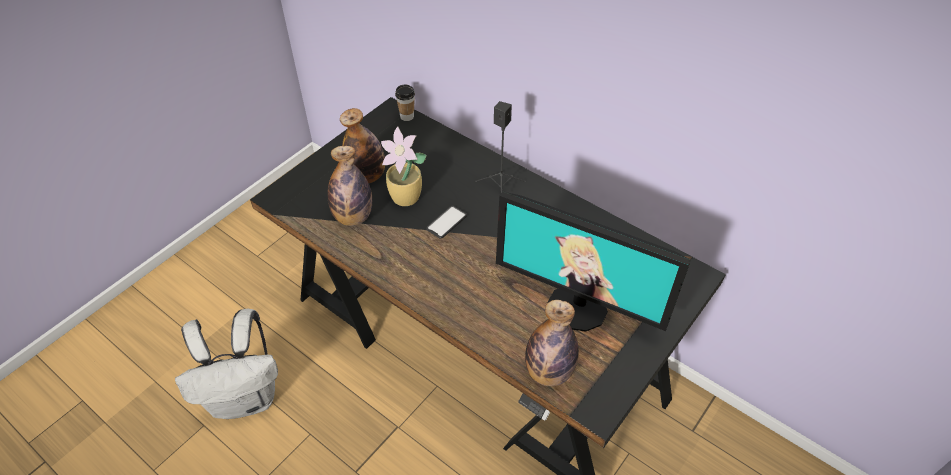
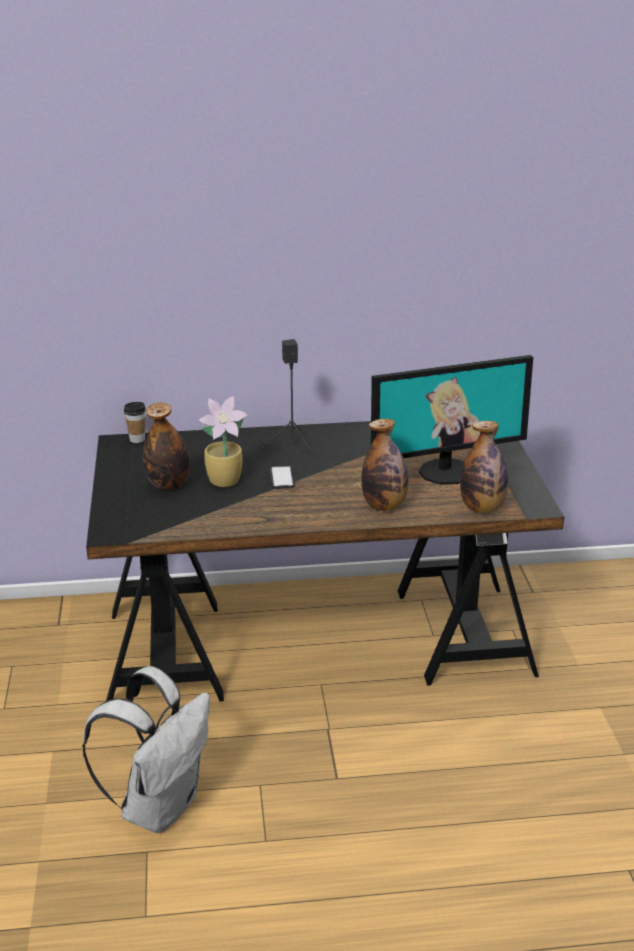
camera: 45 degrees left, 20 degrees down
(353, 217) = (202, 511): bottle -> bottle (384, 505)

